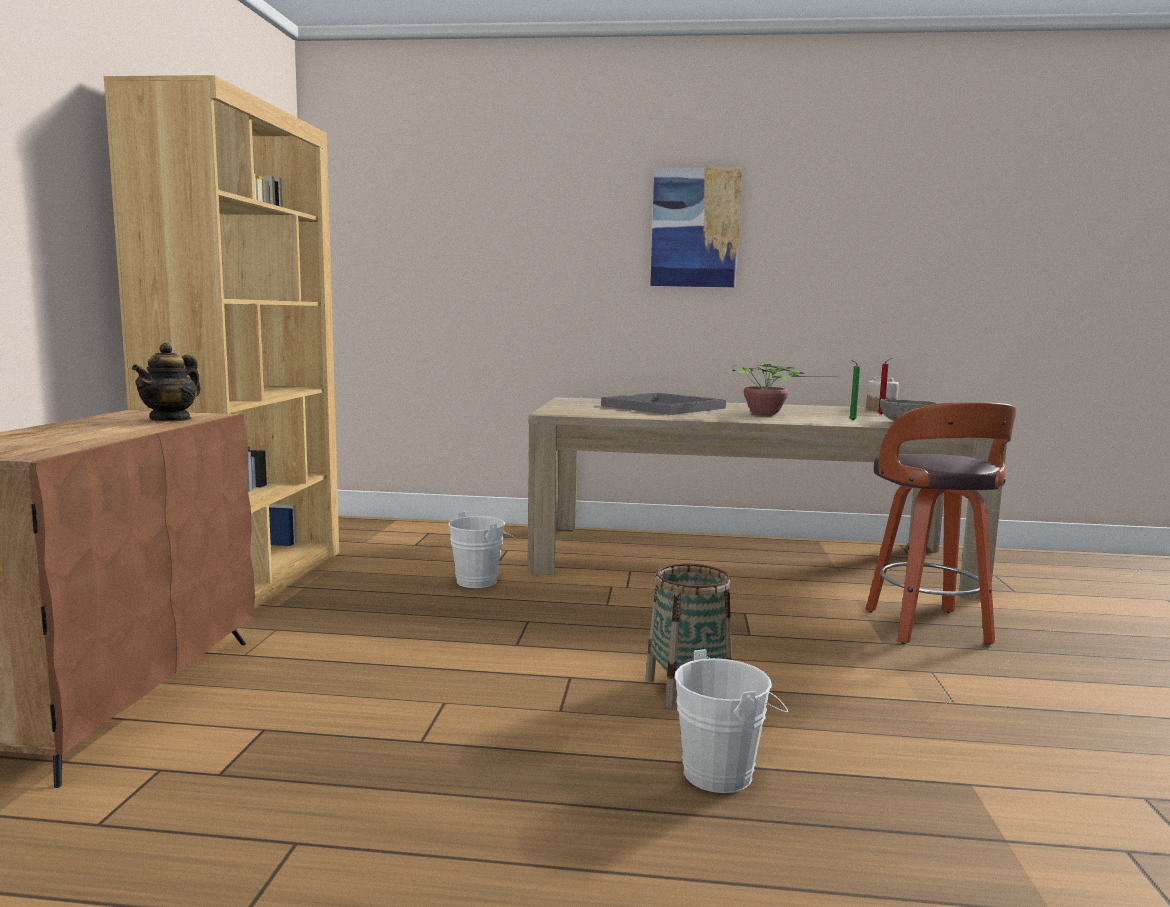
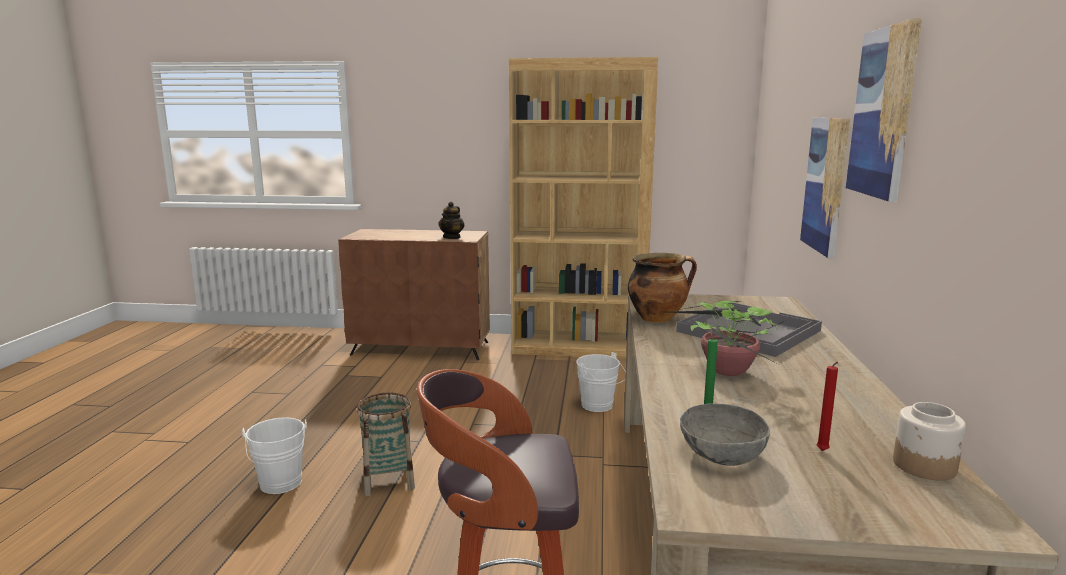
camera: 90 degrees right, 5 degrees up
(171, 419) = (452, 237): teapot -> teapot turned 90 degrees counterclockwise
(588, 288) = (825, 184): none -> picture
(630, 415) = (658, 318): none -> cooking pot

